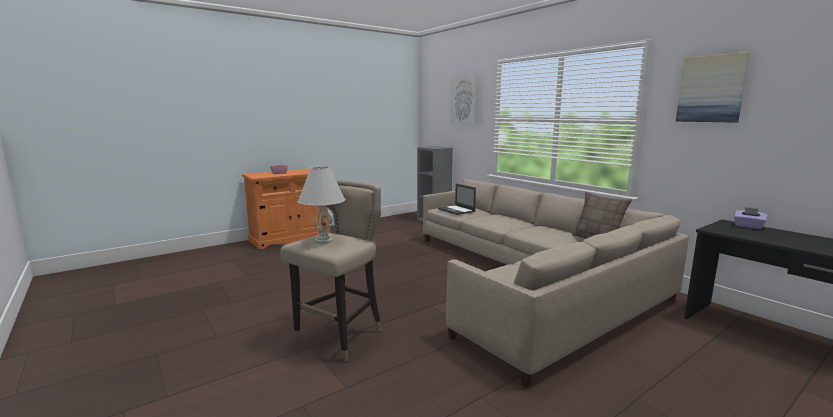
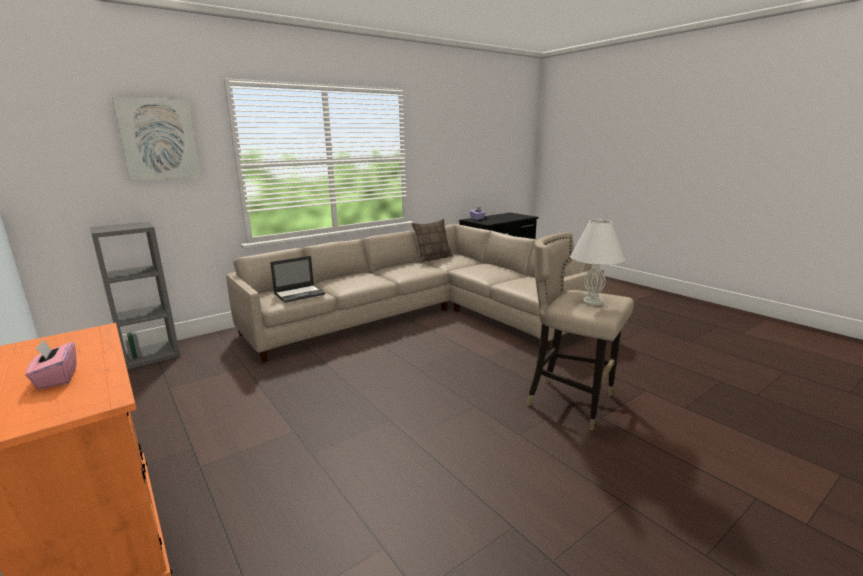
camera: 90 degrees left, 5 degrees up
(711, 89) = (442, 133): picture -> none

